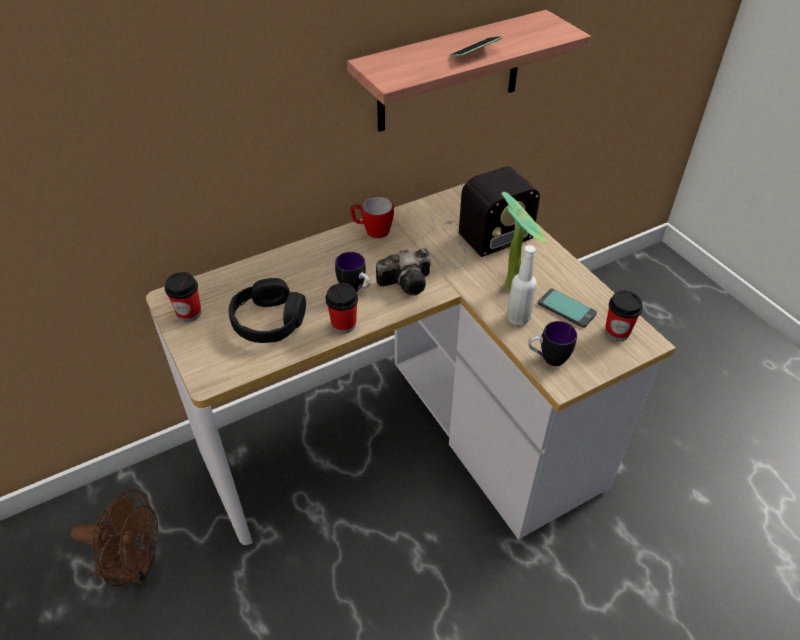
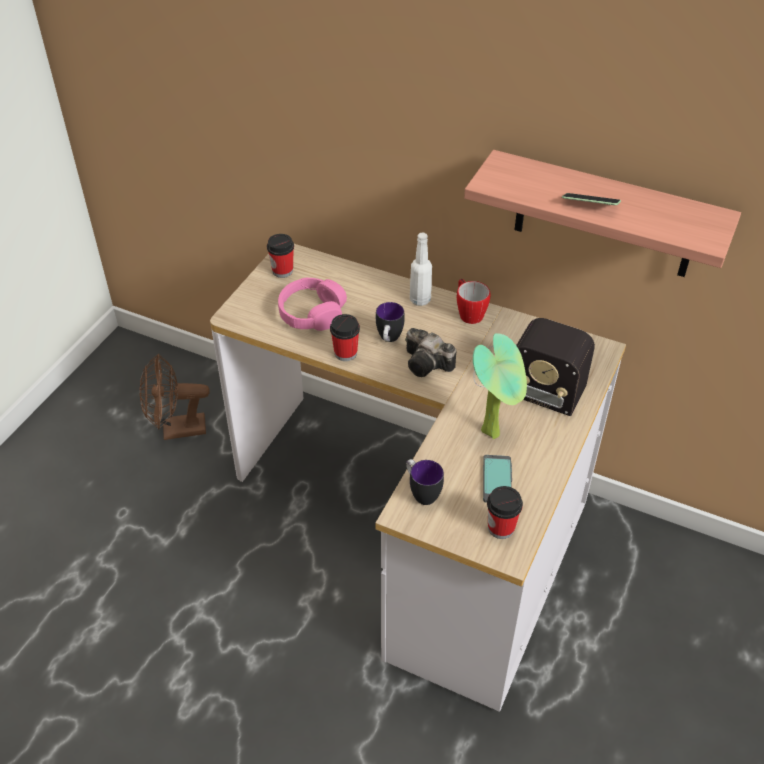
camera: 55 degrees right, 0 degrees up
(135, 567) = (176, 430): brown fan -> brown fan turned 105 degrees clockwise
(269, 321) = (312, 313): black headphones -> pink headphones
(518, 318) = (453, 452): white bottle -> white bottle (420, 300)

